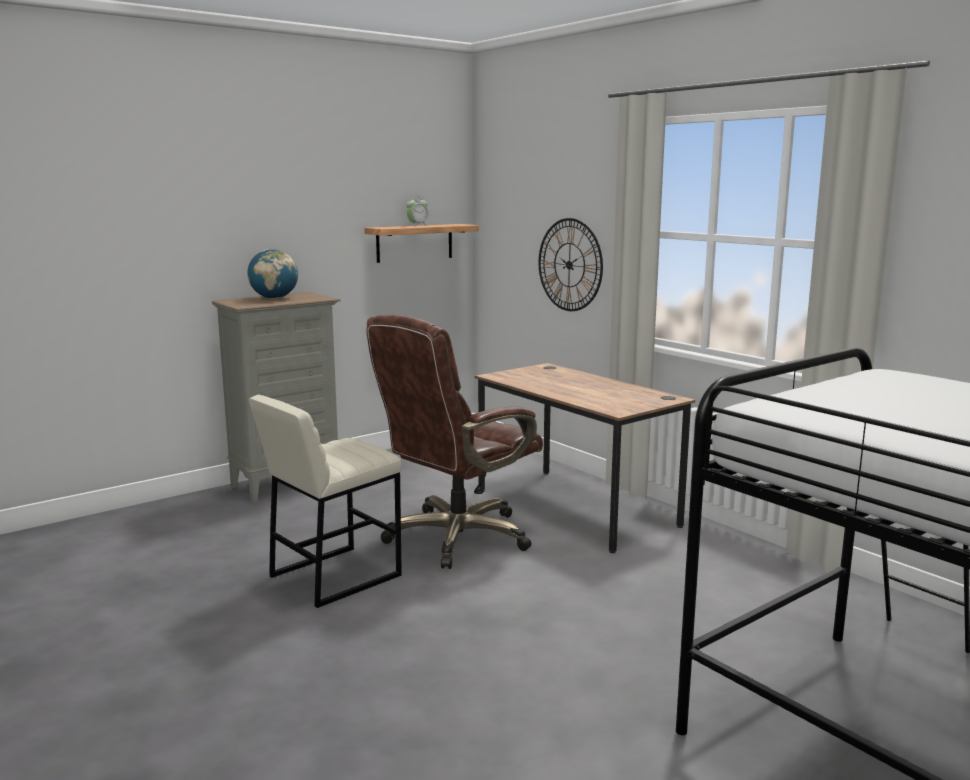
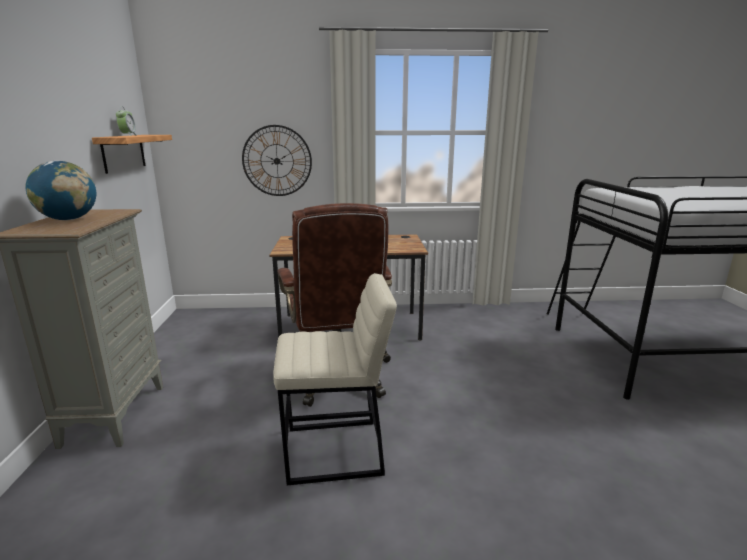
camera: 55 degrees left, 5 degrees up
(332, 577) = (337, 450): beige chair -> beige chair turned 90 degrees counterclockwise

